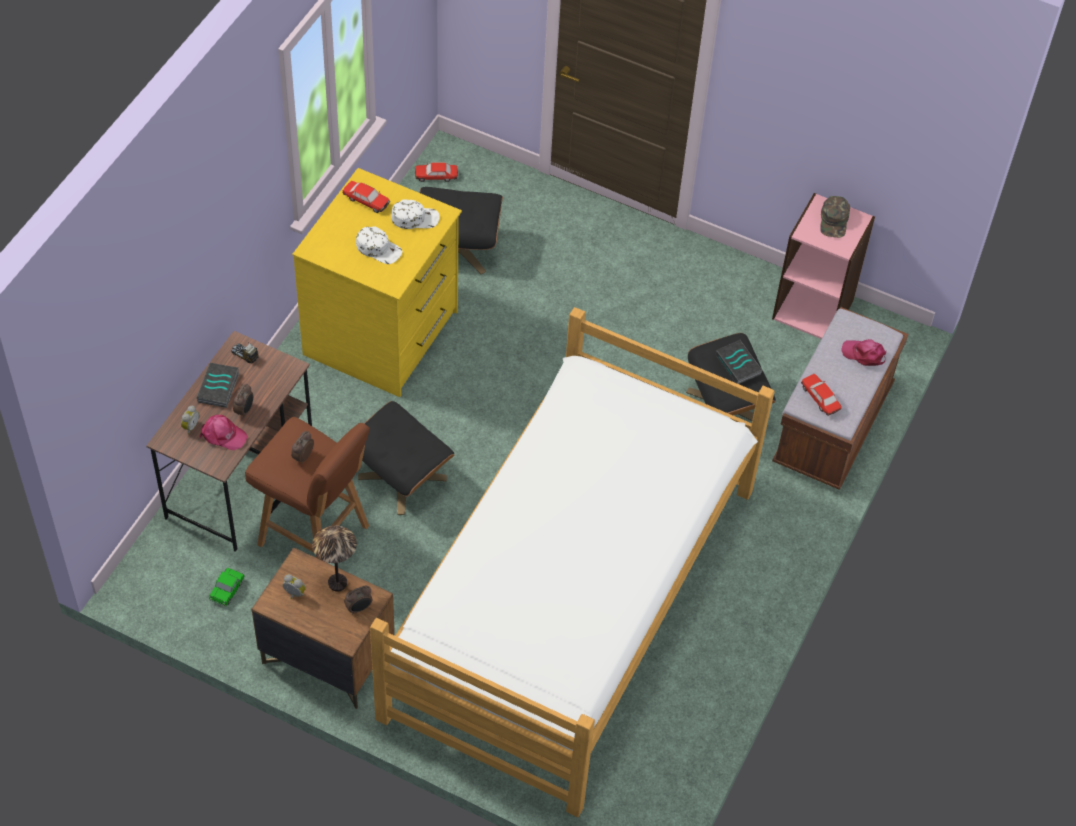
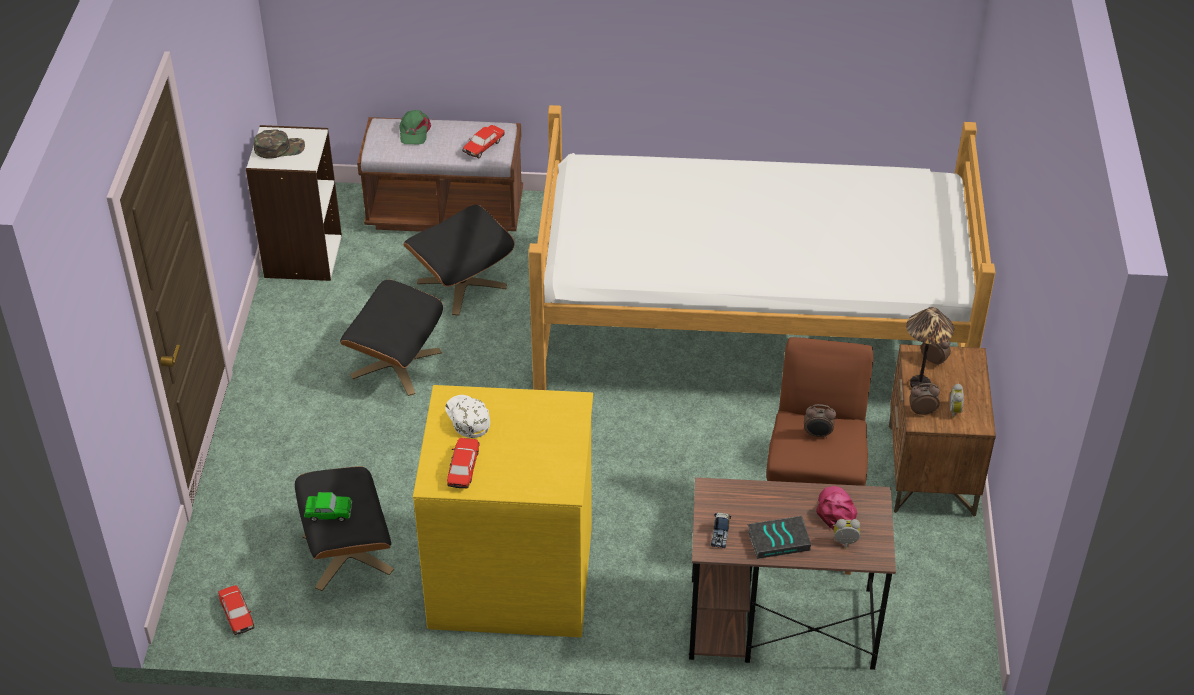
camera: 110 degrees left, 10 degrees down
(227, 590) = (919, 577): toy car -> toy car (329, 513)
(245, 410) = (792, 506): alarm clock -> alarm clock (922, 411)
(379, 248) = (531, 432): white cap -> none
(403, 477) = (692, 489): black ottoman -> black ottoman (395, 363)
(739, 364) = (451, 230): book -> none
(813, 308) = (302, 256): pink bookcase -> white bookcase
(864, 354) = (414, 131): pink cap -> green cap

